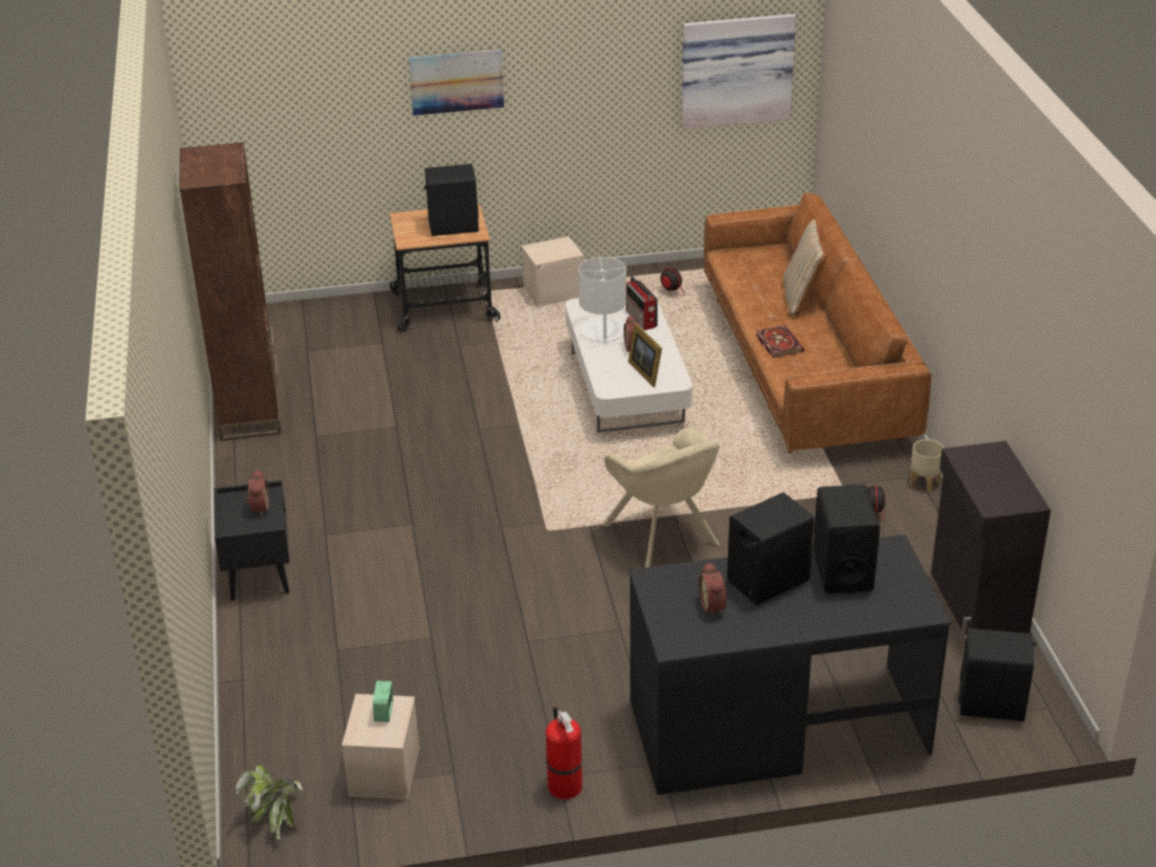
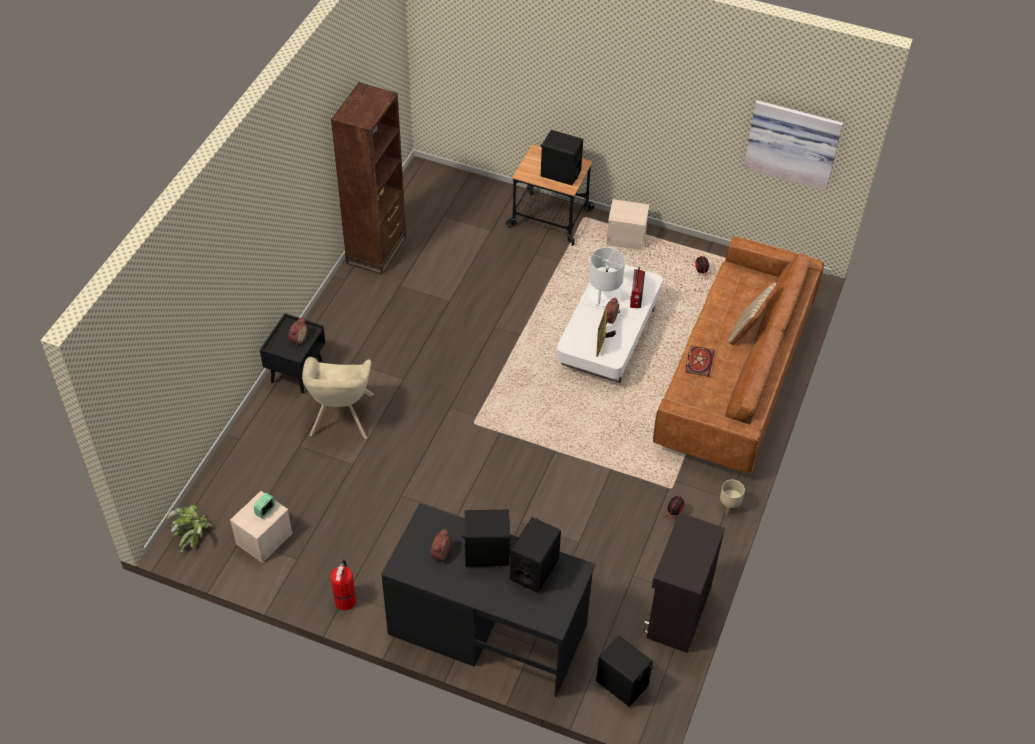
camera: 30 degrees right, 15 degrees up
(456, 82) = (590, 80): picture -> none
(663, 538) = (534, 464): beige armchair -> beige armchair (341, 418)

